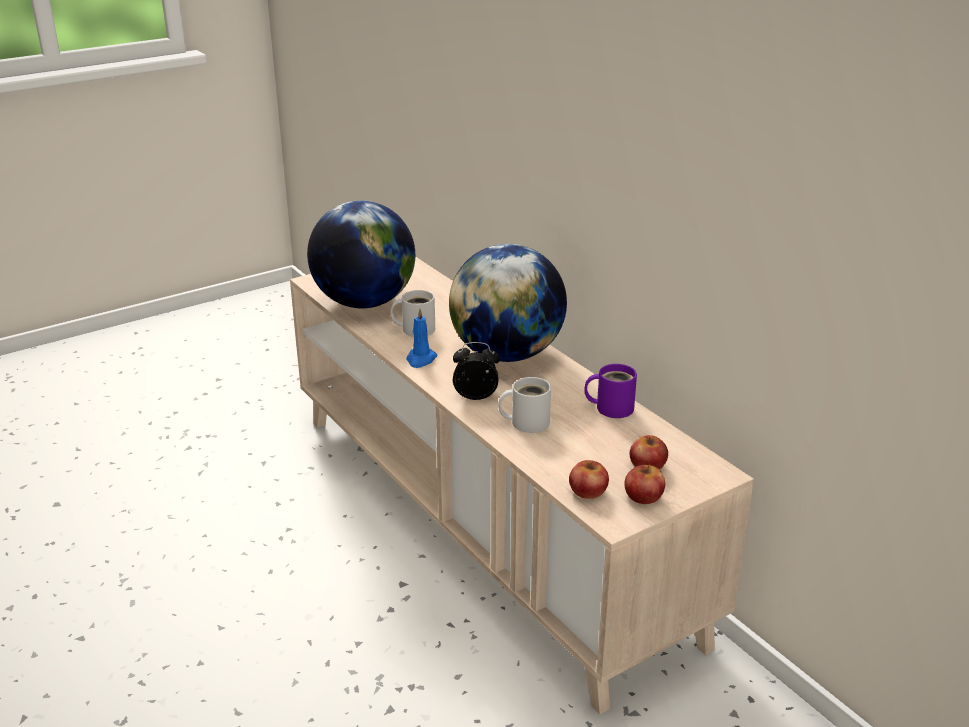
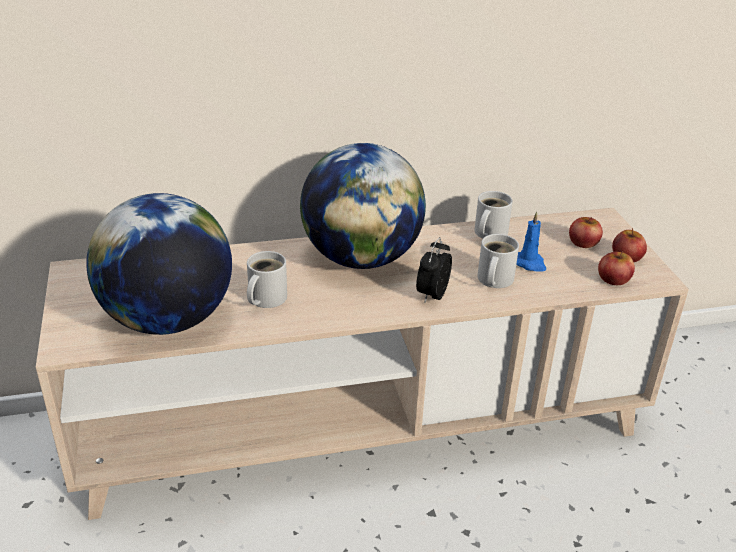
camera: 70 degrees left, 5 degrees up
(420, 359) = (337, 311): blue candle -> blue candle (529, 263)
(611, 407) = (488, 233): purple mug -> white mug

